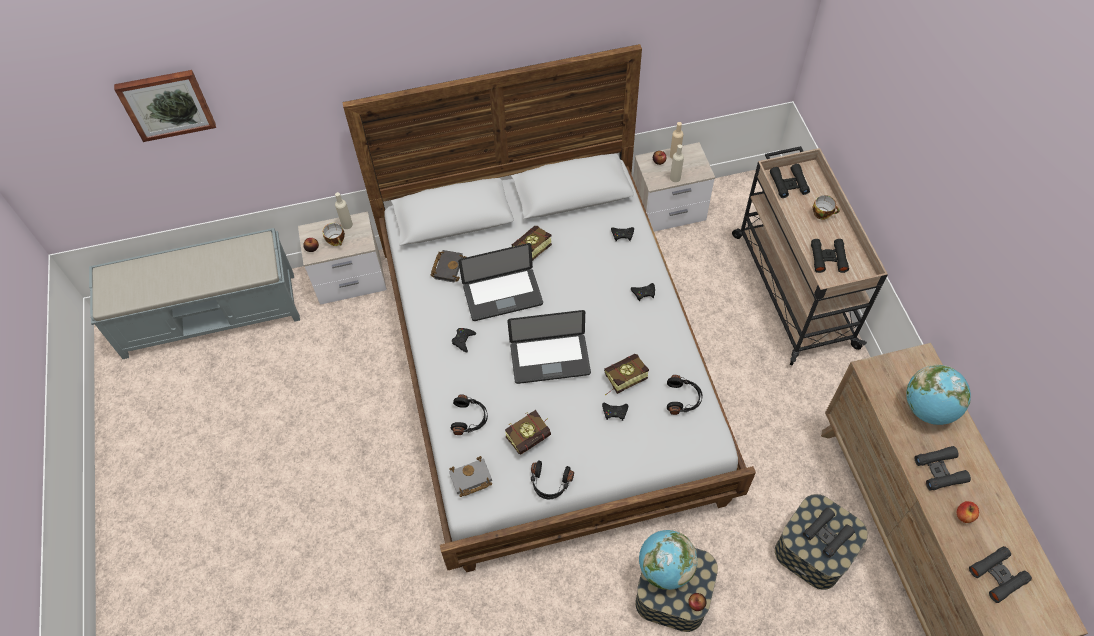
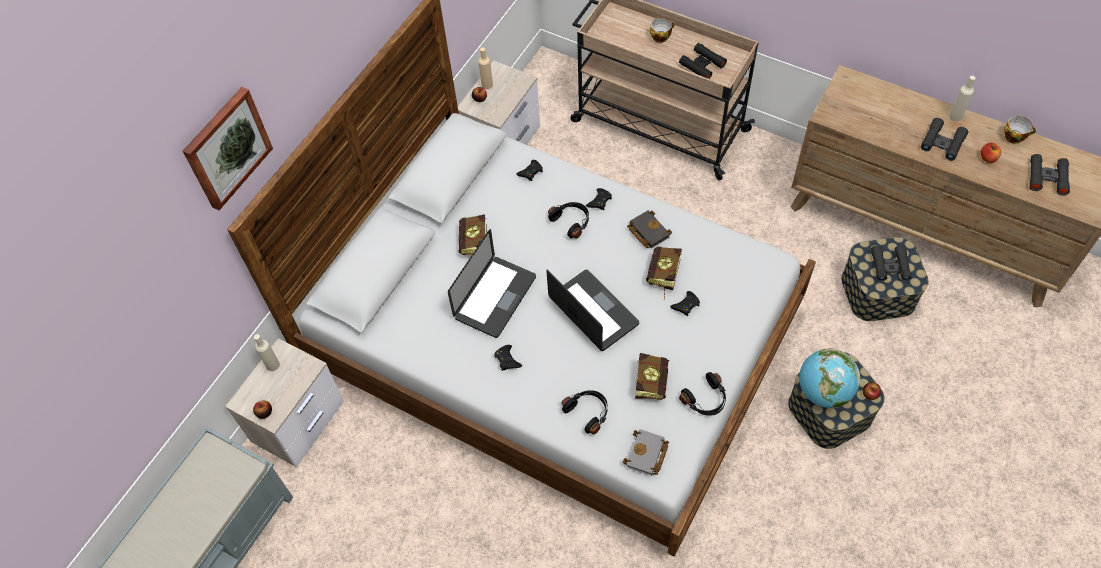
camera: 45 degrees left, 0 degrees up
(166, 104) = (65, 362): picture -> picture (226, 148)
(337, 240) = (280, 386): cup -> cup (1015, 136)
(447, 267) = (421, 316): black book -> black book (647, 231)
(550, 359) = (593, 311): laptop -> laptop turned 75 degrees counterclockwise
(675, 178) = (508, 101): beige bottle -> beige bottle (955, 116)
(683, 399) = (720, 251): black headphones -> black headphones (571, 221)
(789, 184) = (612, 34): black binoculars -> none
(928, 408) = (889, 109): globe -> none

